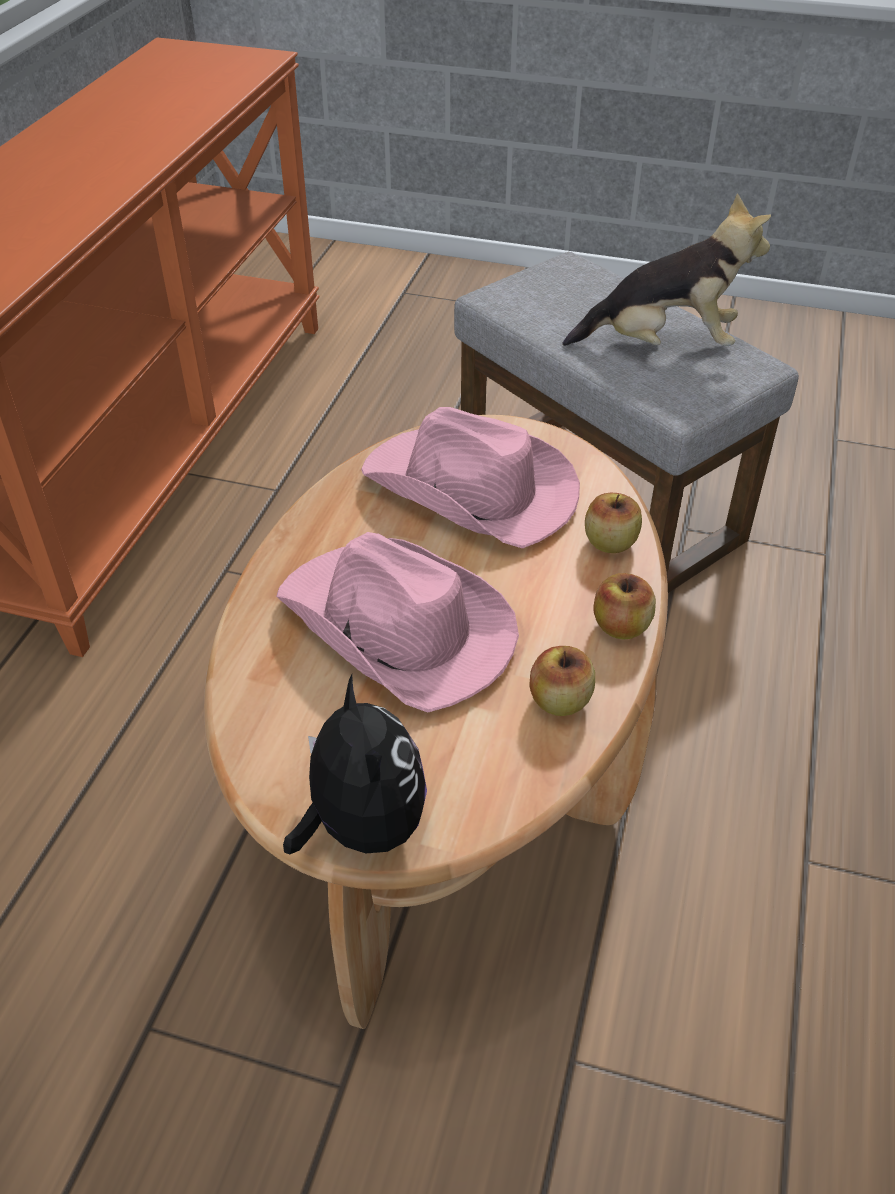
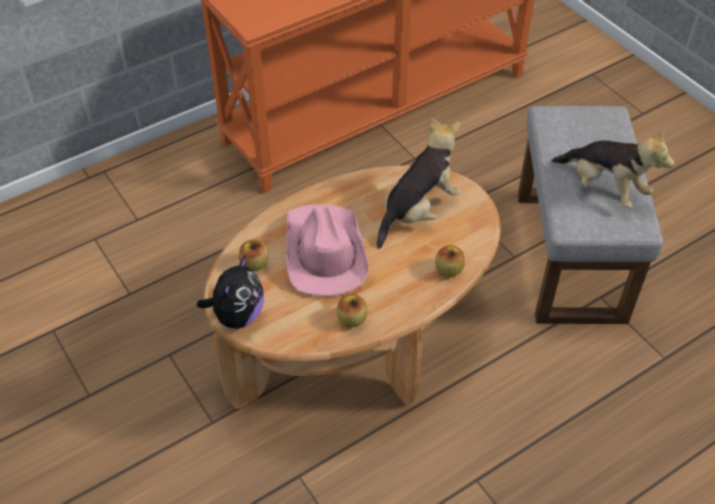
camera: 40 degrees right, 5 degrees up
(471, 490) = (418, 211): pink hat -> plush toy
(621, 626) = (410, 307): apple -> apple (254, 264)

